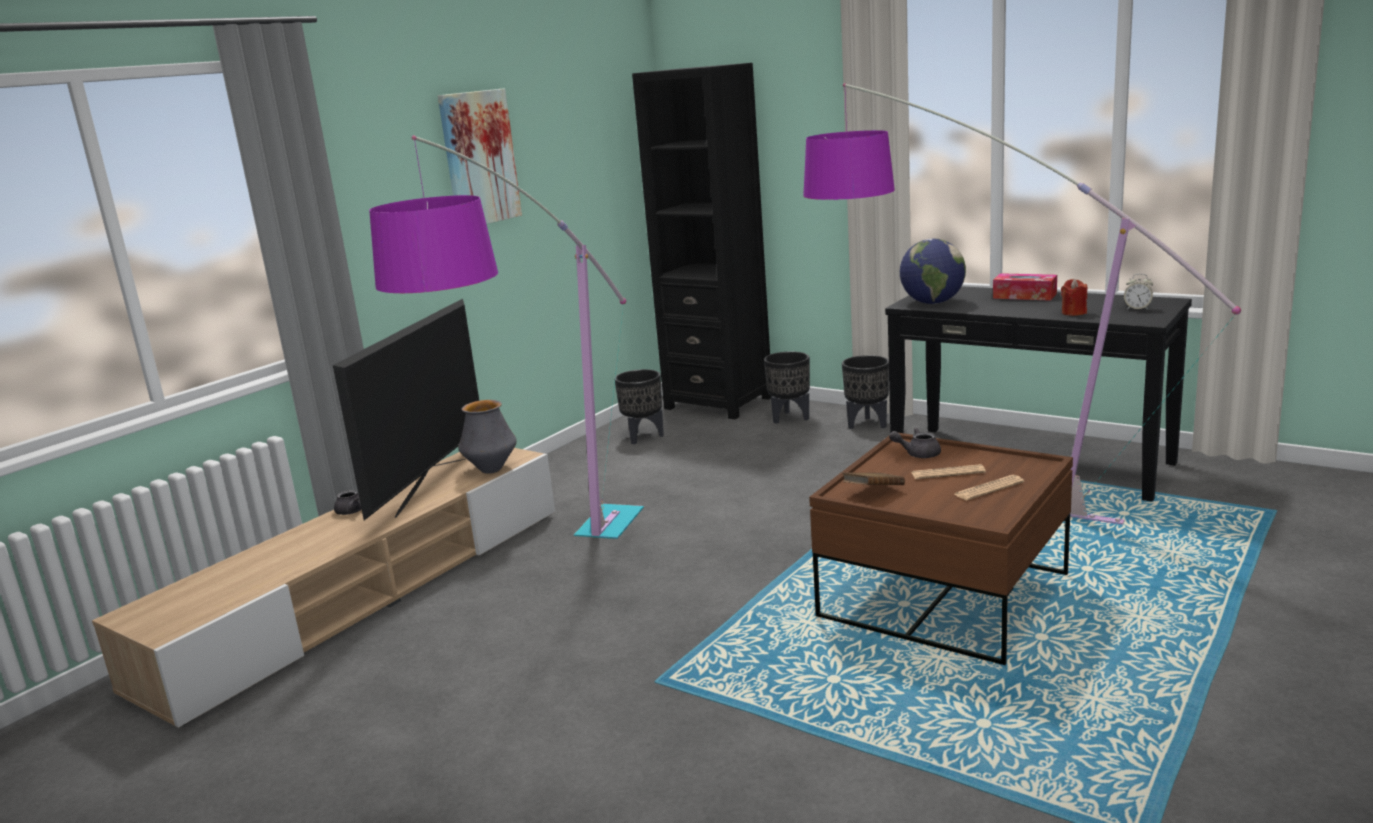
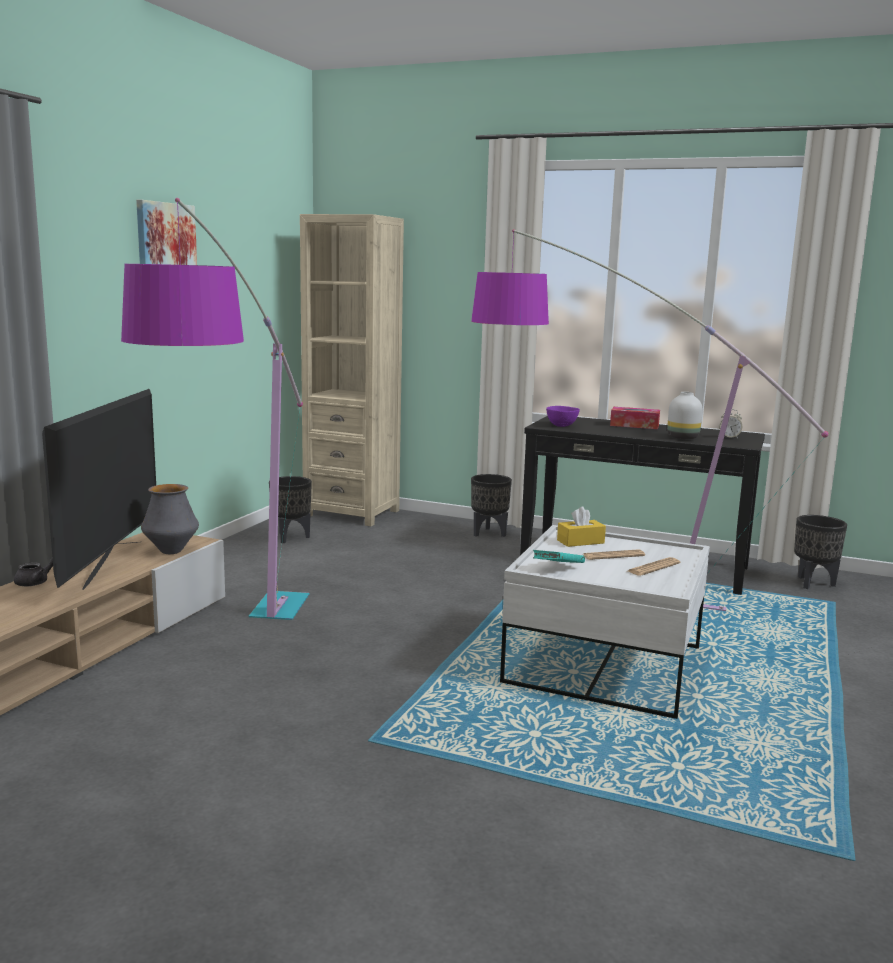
camera: 15 degrees left, 5 degrees down
(718, 403) = (352, 513): black bookcase -> beige bookcase
(789, 418) = (419, 527): black planter -> black planter (813, 583)
(873, 492) = (558, 568): brown book -> turquoise book
(918, 454) = (580, 541): grey teapot -> yellow tissue box
(932, 303) = (562, 426): globe -> purple bowl
(944, 596) = (604, 665): brown coffee table -> white coffee table
(1073, 313) = (682, 437): red candle -> white vase

